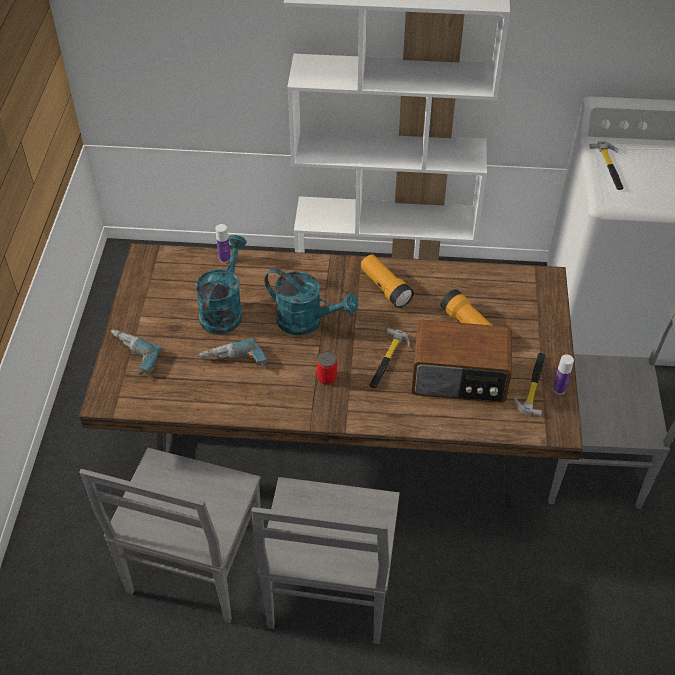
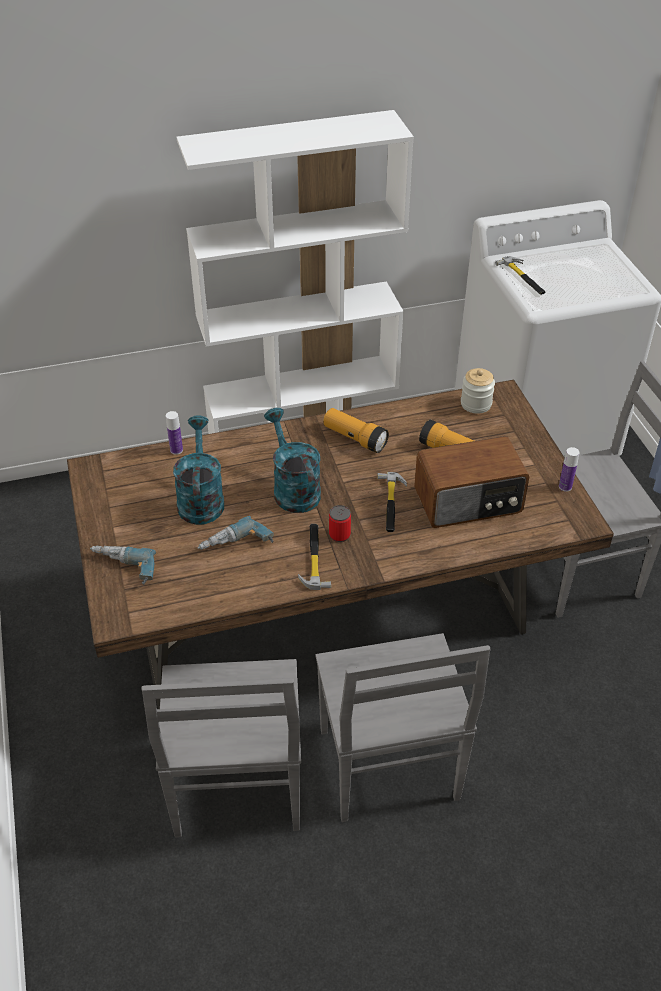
camera: 20 degrees left, 5 degrees down
(307, 322) = (293, 488): turquoise watering can -> turquoise watering can turned 120 degrees counterclockwise
(515, 283) = (476, 404): none -> jar
(533, 384) = (539, 489): hammer -> hammer (314, 557)

